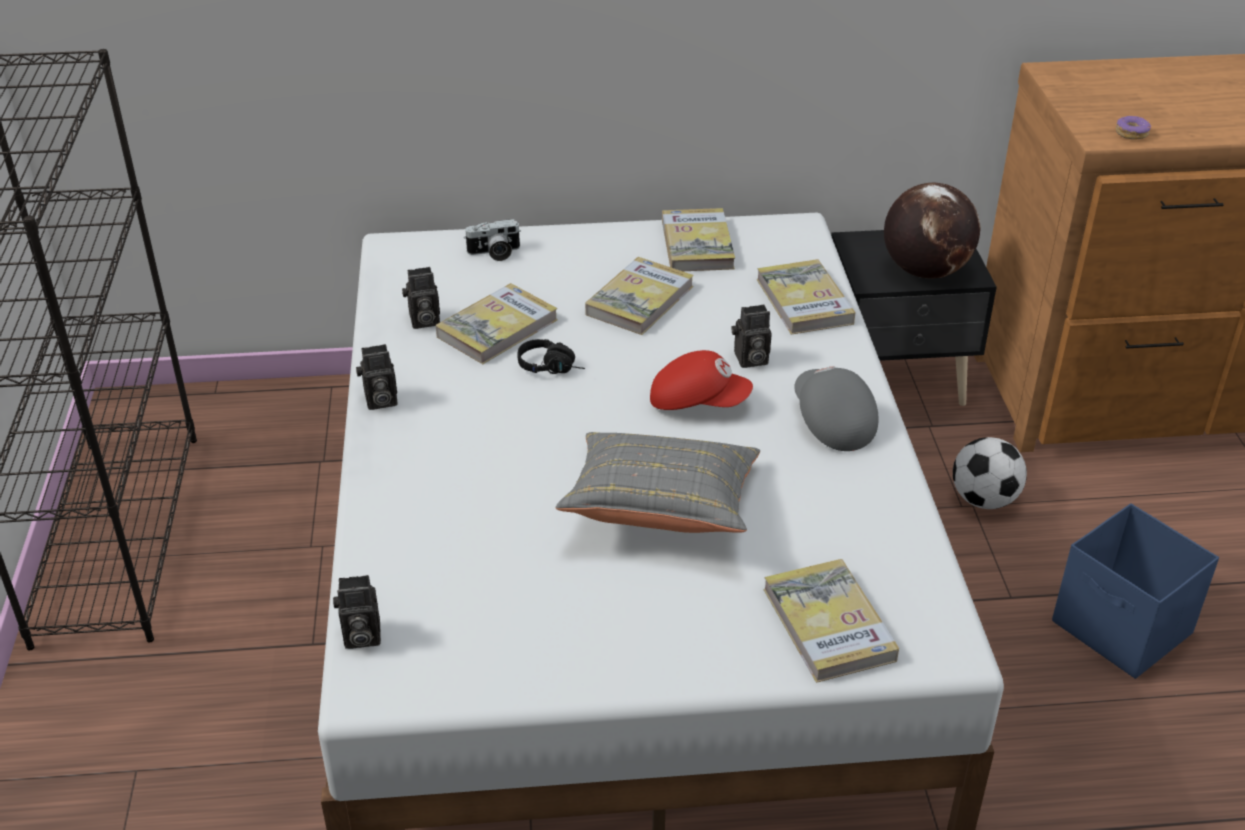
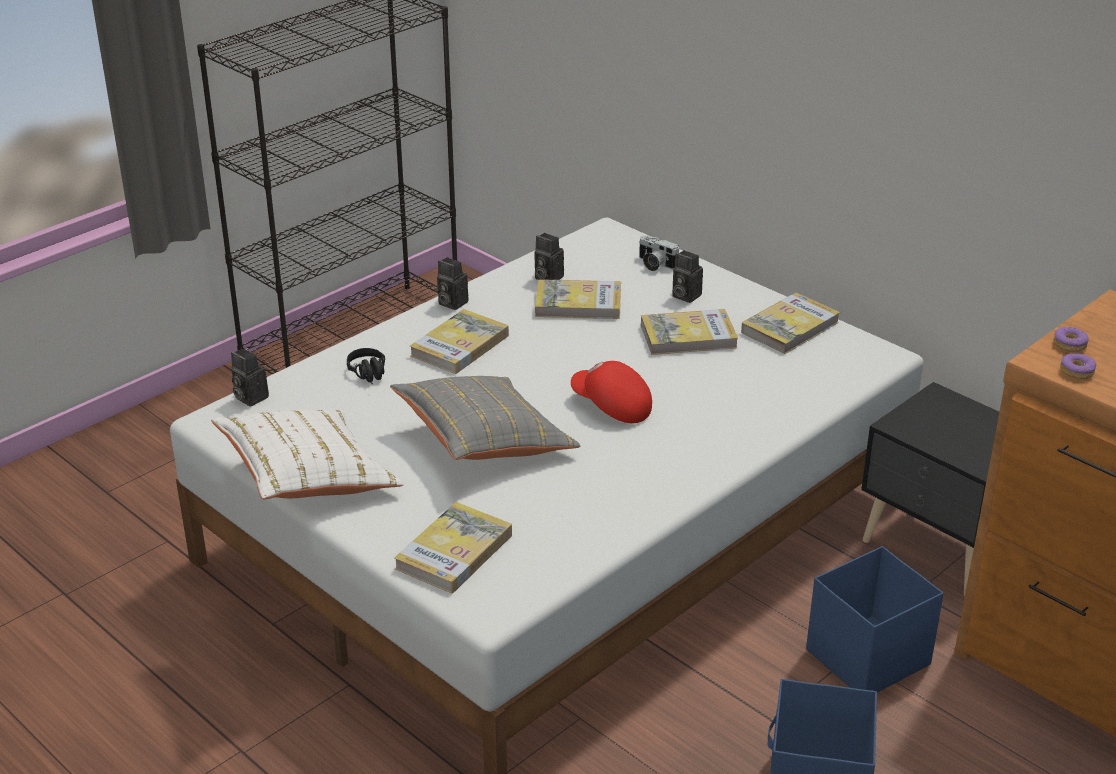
camera: 50 degrees right, 5 degrees down
(553, 367) = (568, 340): black headphones -> black headphones (370, 375)
(580, 668) = (307, 478): none -> white pillow
(698, 401) = (611, 407): red cap -> red cap turned 150 degrees clockwise
(750, 360) = (687, 406): camera -> camera (684, 296)
(804, 301) = (792, 397): book -> book (460, 345)
(831, 422) = (666, 467): grey cap -> none
(925, 271) = (953, 442): globe -> none
(984, 500) = (866, 658): football -> blue storage box
(1088, 116) = (1070, 345): none -> donut

